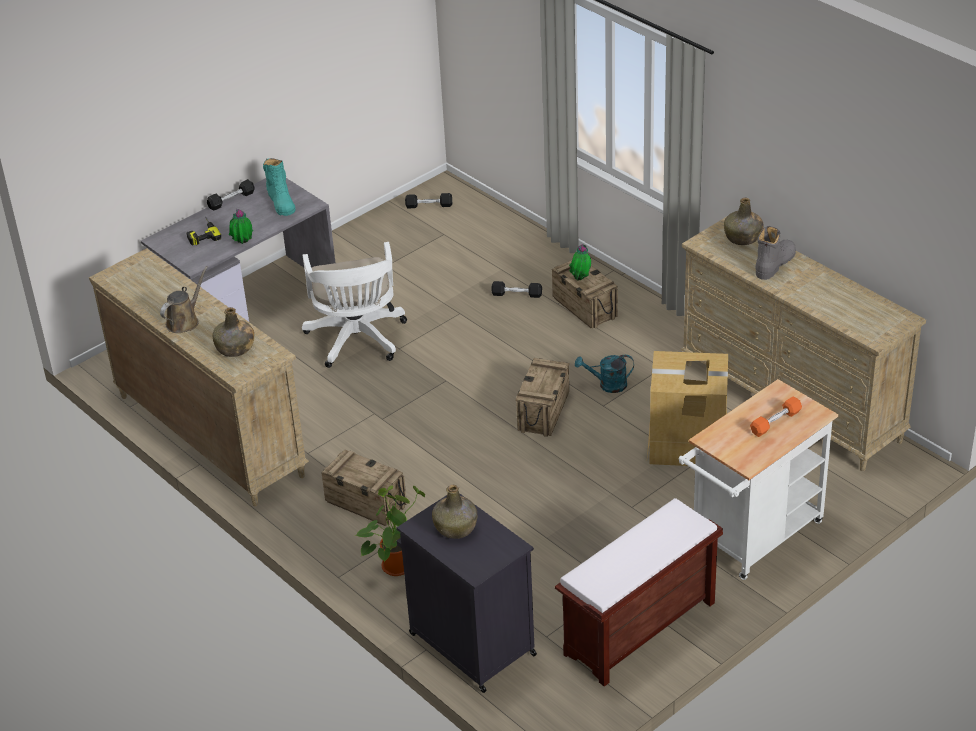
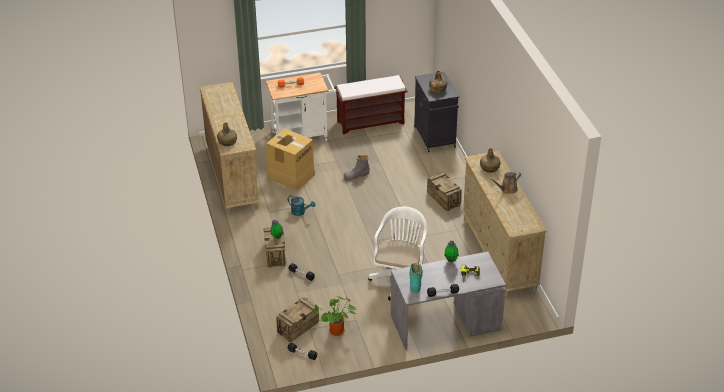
camera: 155 degrees left, 0 degrees up
(396, 564) = (445, 172): potted plant -> potted plant (336, 332)
(544, 412) = (338, 210): crate -> crate (298, 327)
(774, 264) = (228, 126): grey boot -> grey boot (356, 175)

